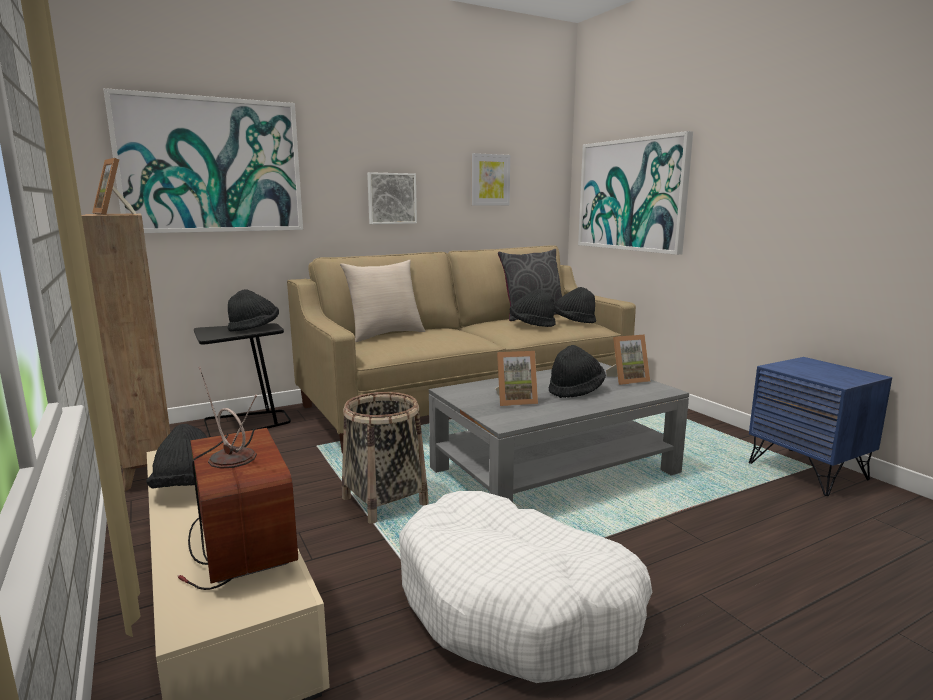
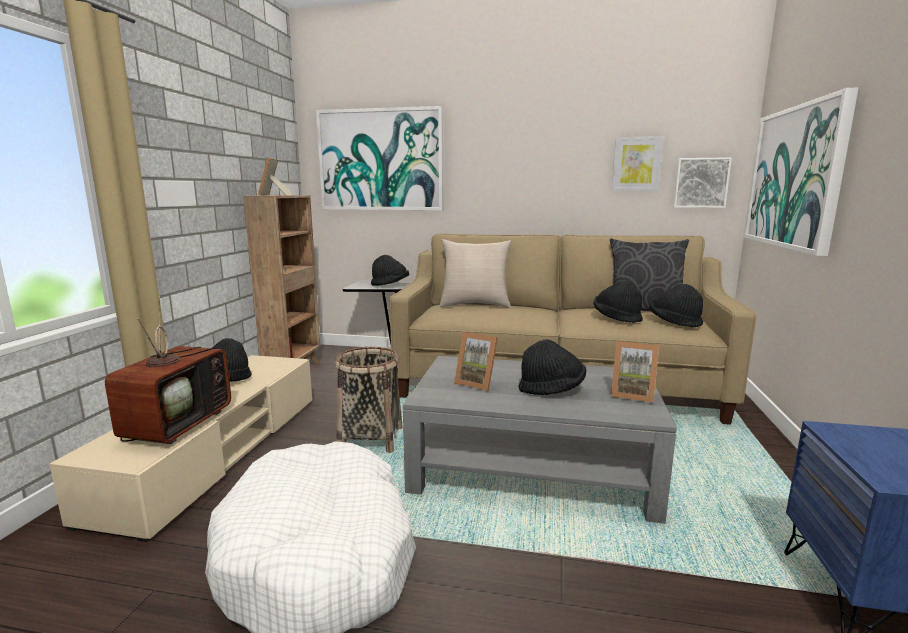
camera: 40 degrees right, 0 degrees up
(391, 198) = (525, 184): picture -> picture (700, 183)

